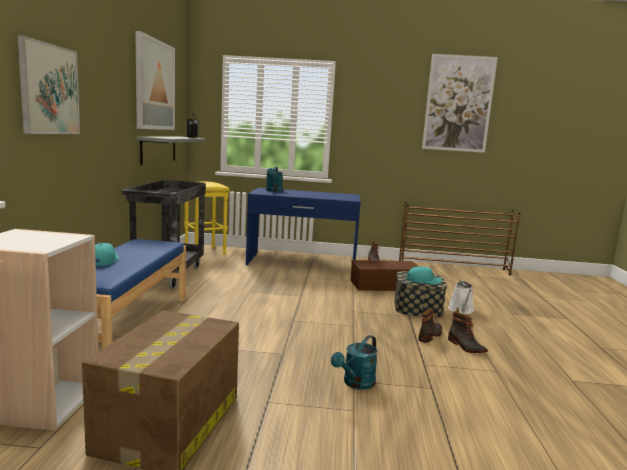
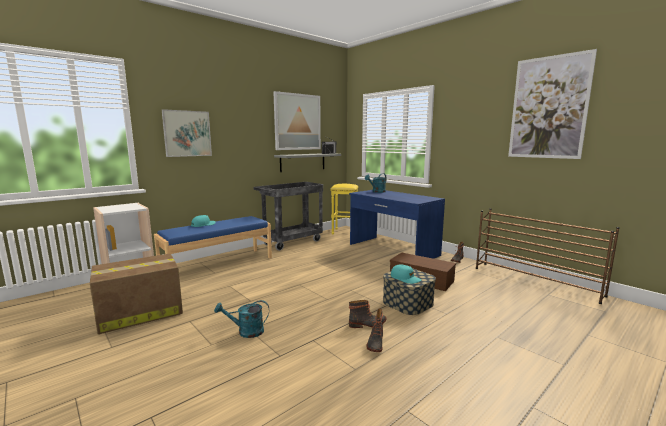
camera: 45 degrees right, 0 degrees up
(461, 310) = (445, 316): white watering can -> none

